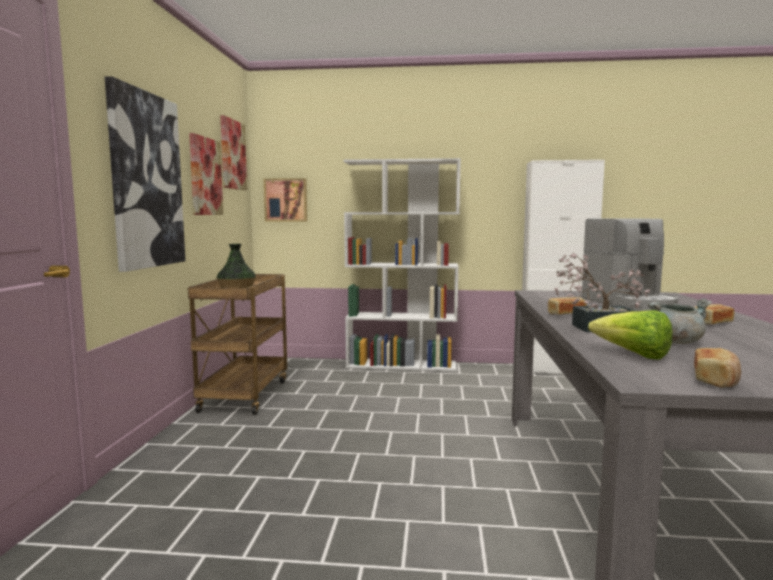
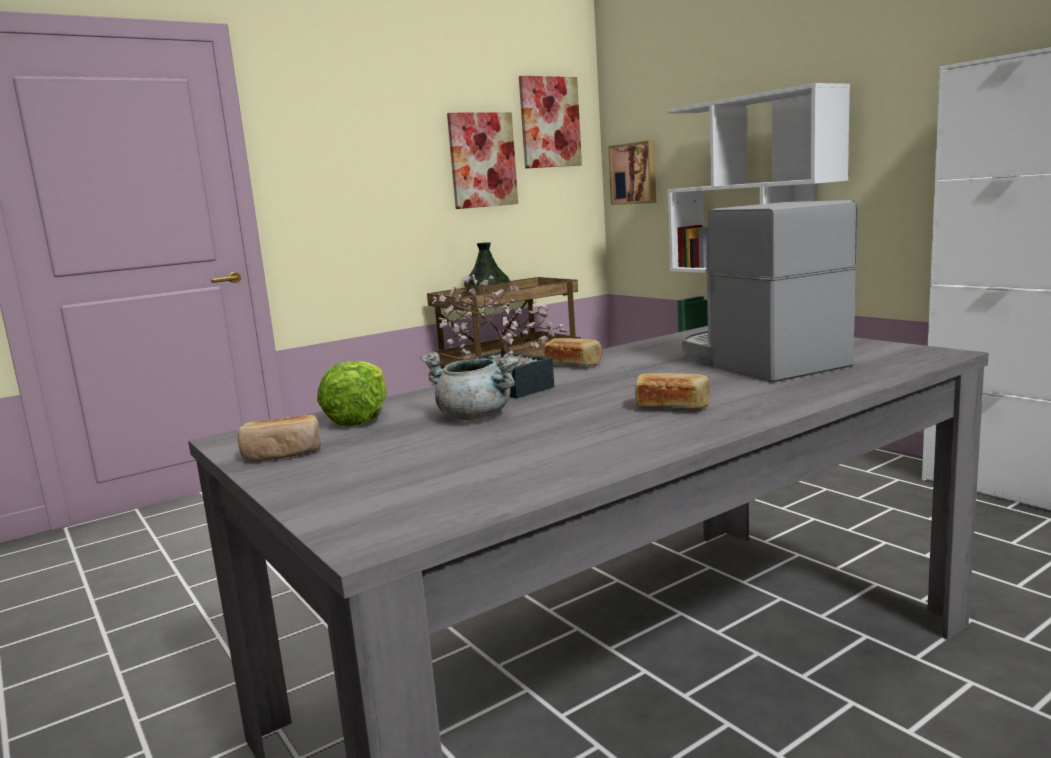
camera: 50 degrees right, 5 degrees up
(146, 180) = (365, 180): picture -> none
(630, 303) = (757, 361): coffee machine -> coffee machine turned 120 degrees clockwise

